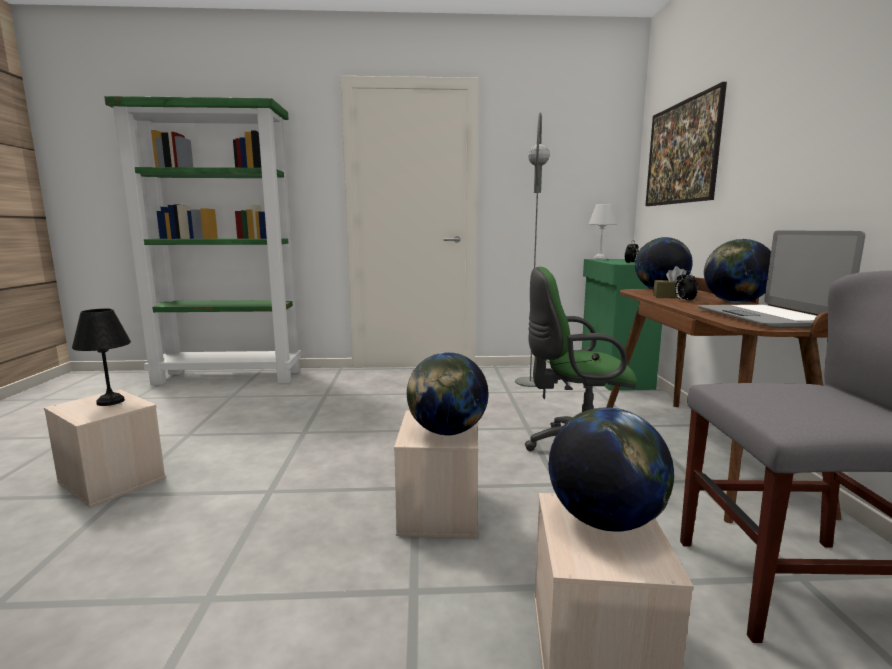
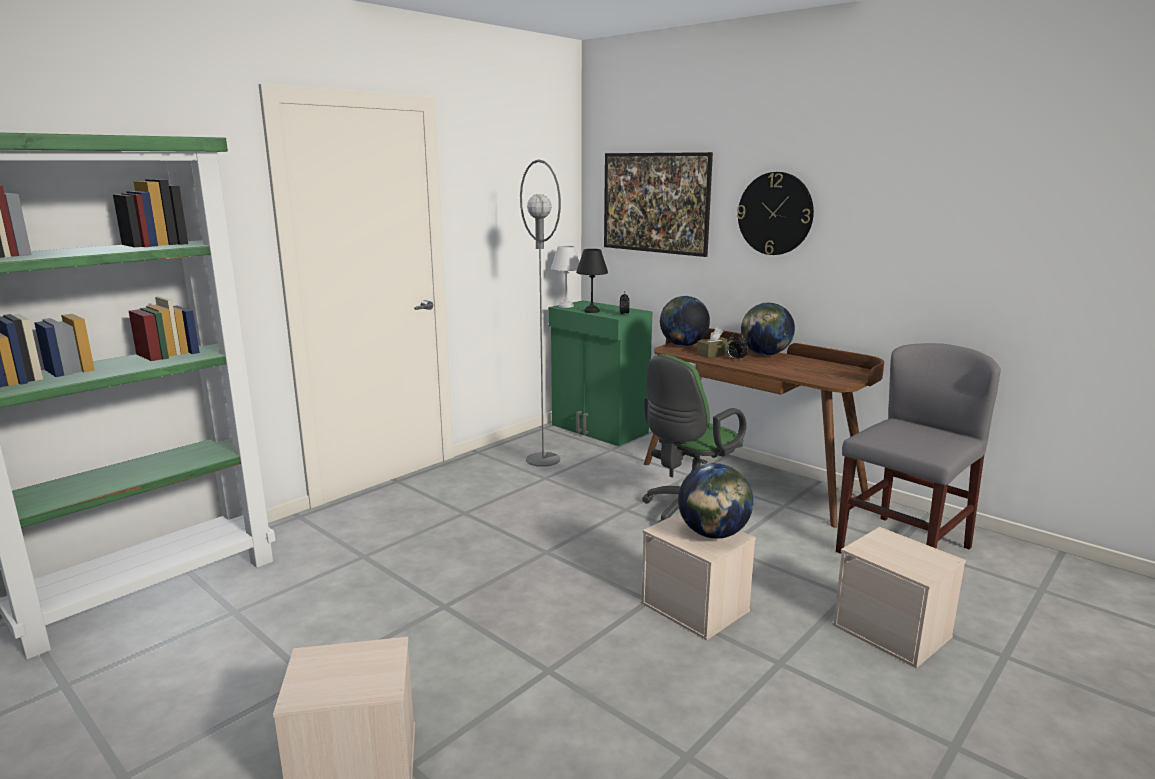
camera: 45 degrees left, 5 degrees up
(109, 402) = (342, 663): black table lamp -> black table lamp (591, 311)
(605, 521) = (893, 548): globe -> none
(767, 318) = (822, 371): laptop -> none
(774, 132) = (775, 213): none -> wall clock

